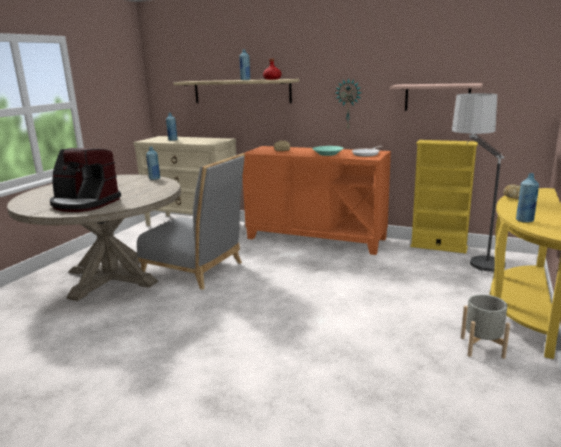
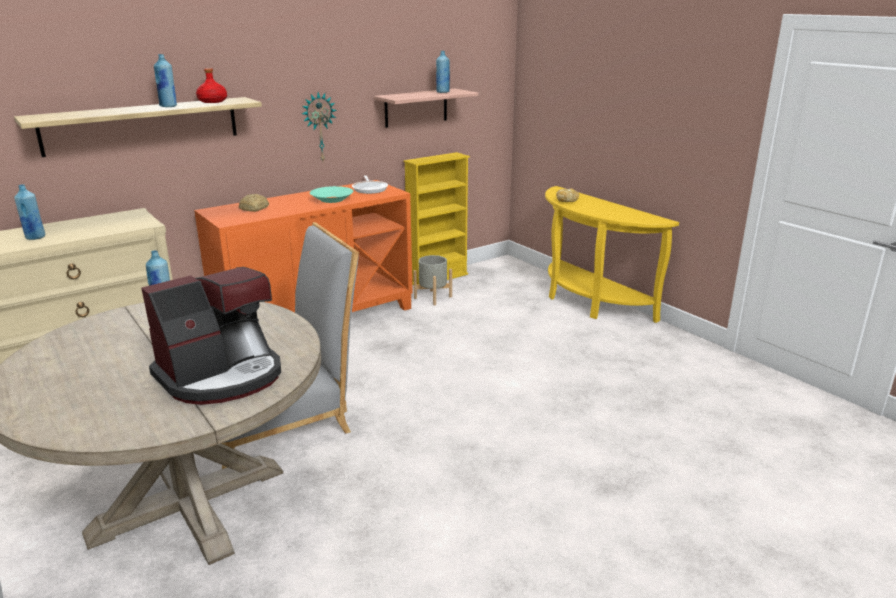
camera: 60 degrees left, 5 degrees up
(475, 274) = (511, 289): floor lamp -> none
(482, 347) = (624, 336): grey planter -> grey planter (432, 297)
(524, 220) = (621, 217): blue bottle -> blue bottle (443, 92)

